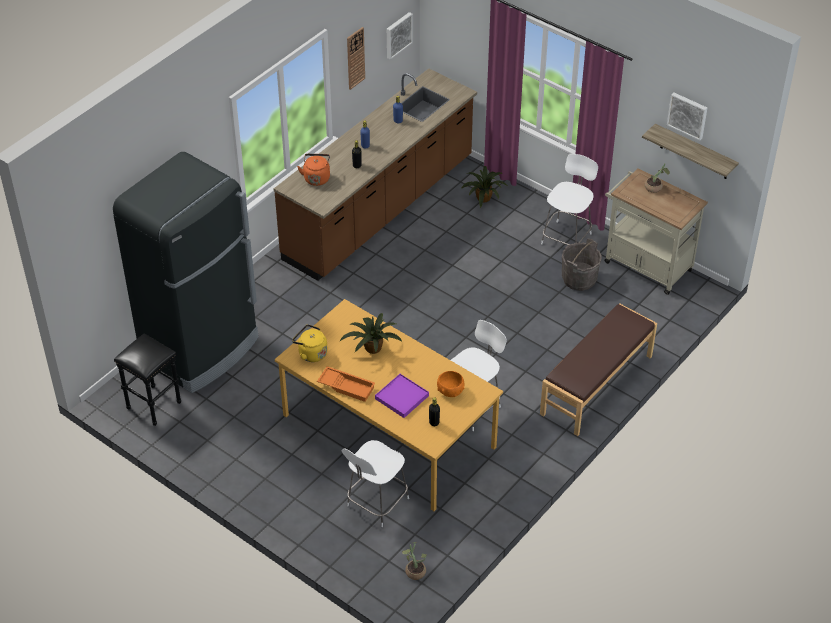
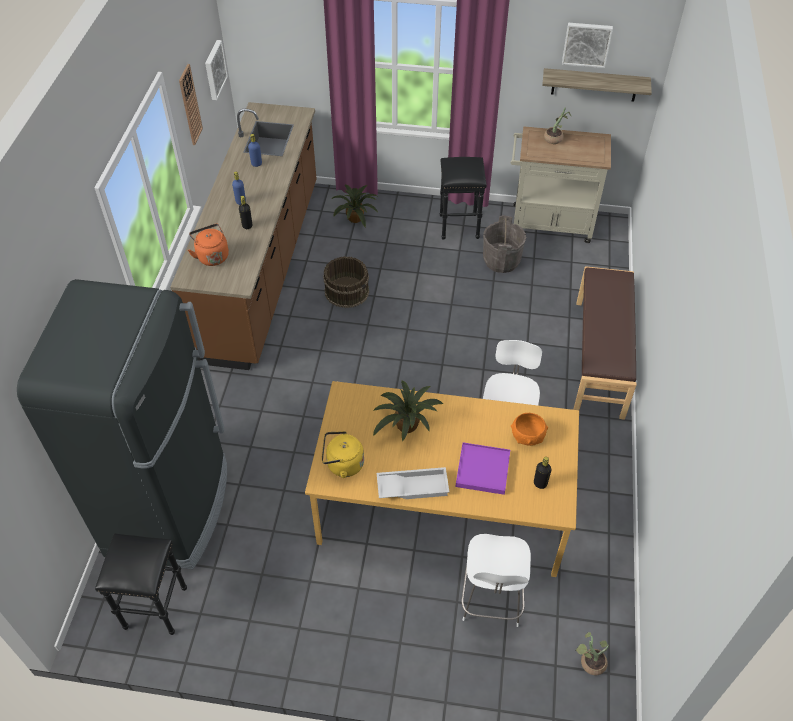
camera: 30 degrees left, 5 degrees up
(347, 386) = (413, 486): orange tray -> white tray
(433, 253) = (347, 291): none -> brown bucket
(567, 237) = (460, 225): white chair -> black stool

